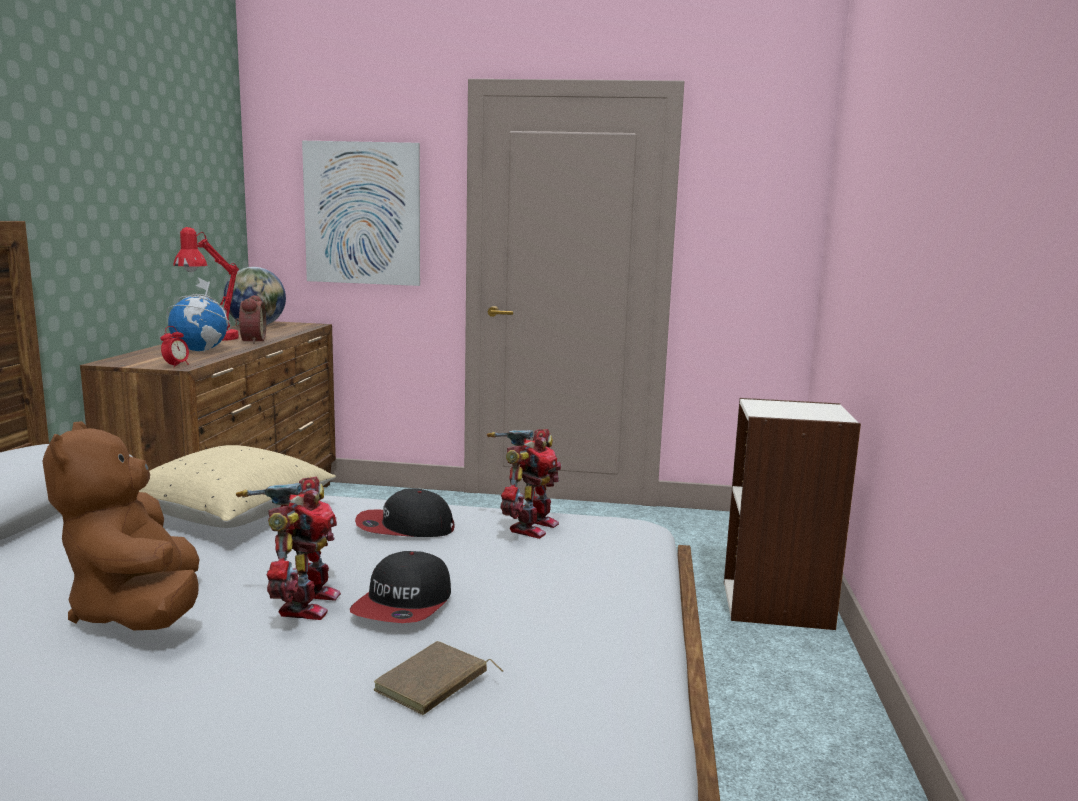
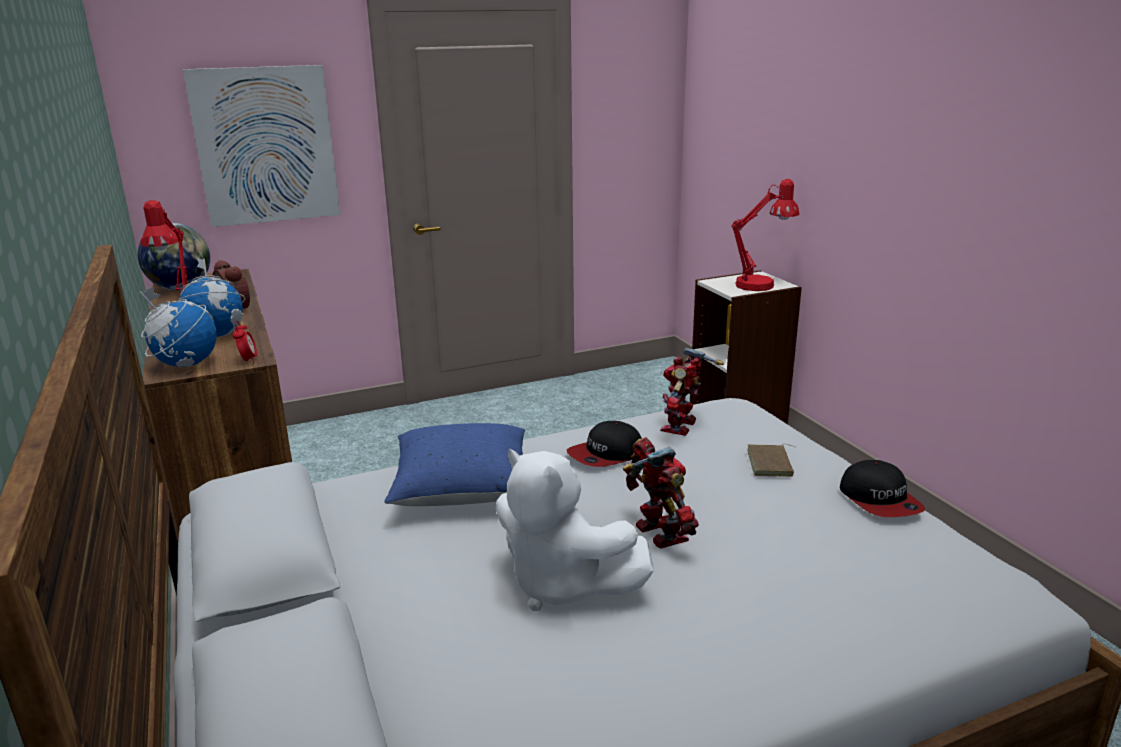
camera: 30 degrees left, 10 degrees up
(134, 360) = (185, 364): none -> globe
(139, 612) = (562, 585): brown plush toy -> white plush toy
(231, 515) = (462, 489): beige pillow -> blue pillow
(404, 604) = (714, 510): cap -> cap (880, 500)
(434, 684) = (827, 551): brown book -> brown book (771, 464)
(530, 527) = (682, 426): toy robot -> toy robot turned 150 degrees counterclockwise
(811, 413) = (761, 284): none -> red table lamp

